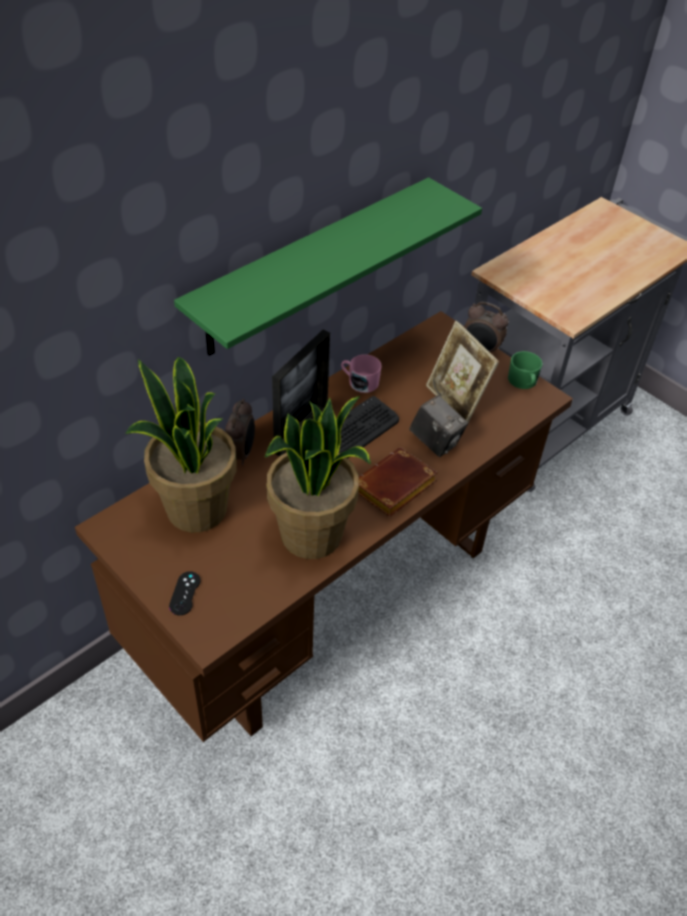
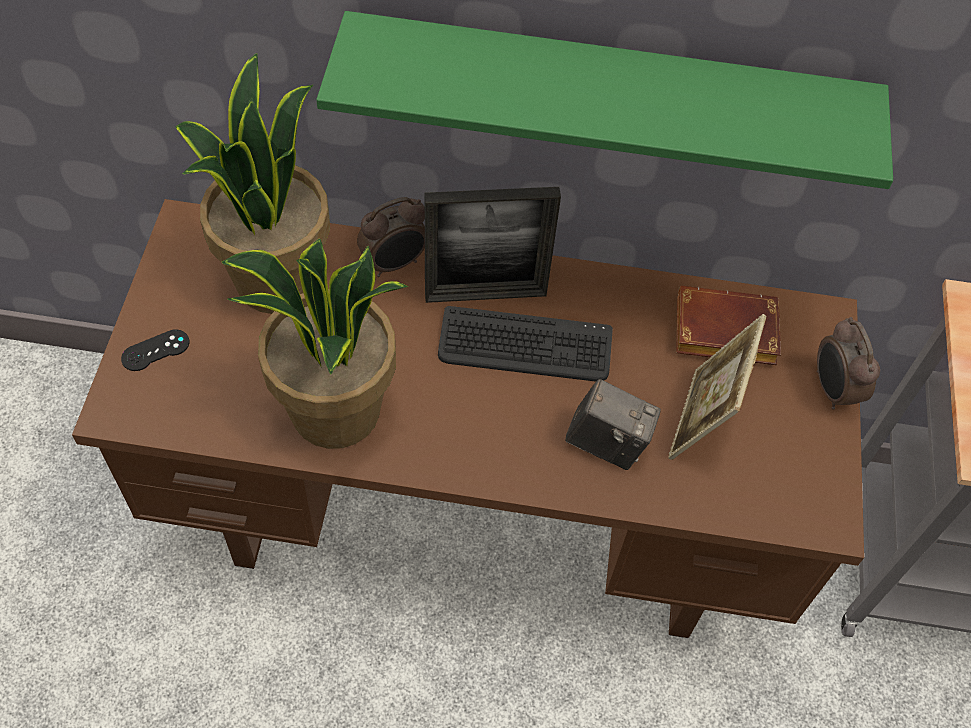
camera: 50 degrees right, 10 degrees up
(360, 382) = (627, 298): pink mug -> none
(394, 489) = (484, 448): brown book -> brown book (721, 333)
(435, 442) = (607, 443): camera -> camera turned 75 degrees counterclockwise
(523, 382) = (827, 477): green mug -> none

